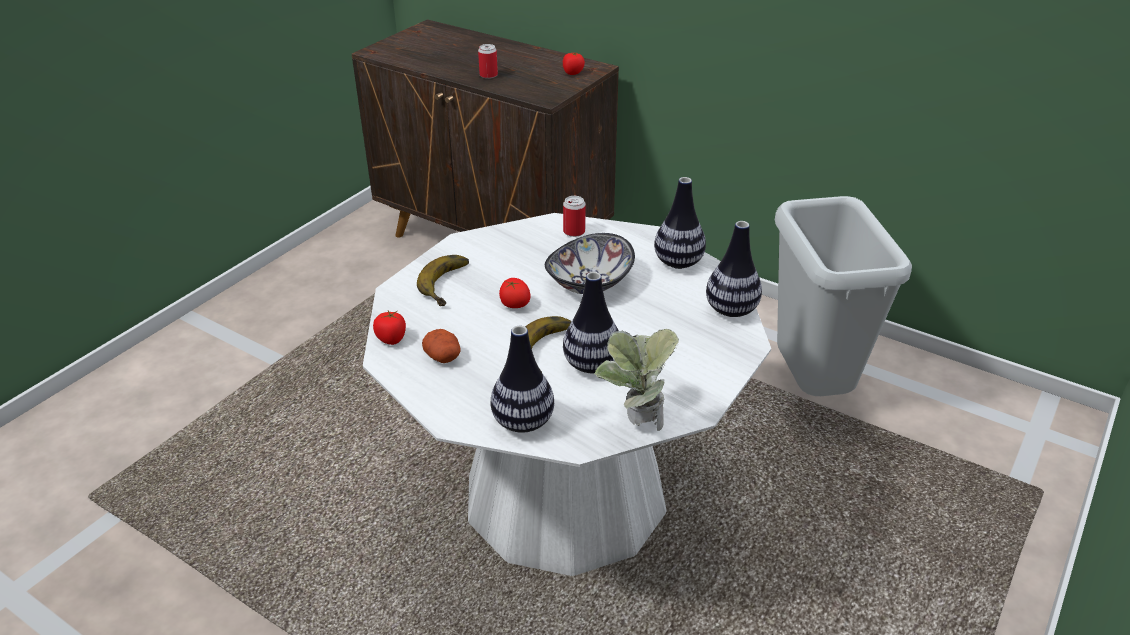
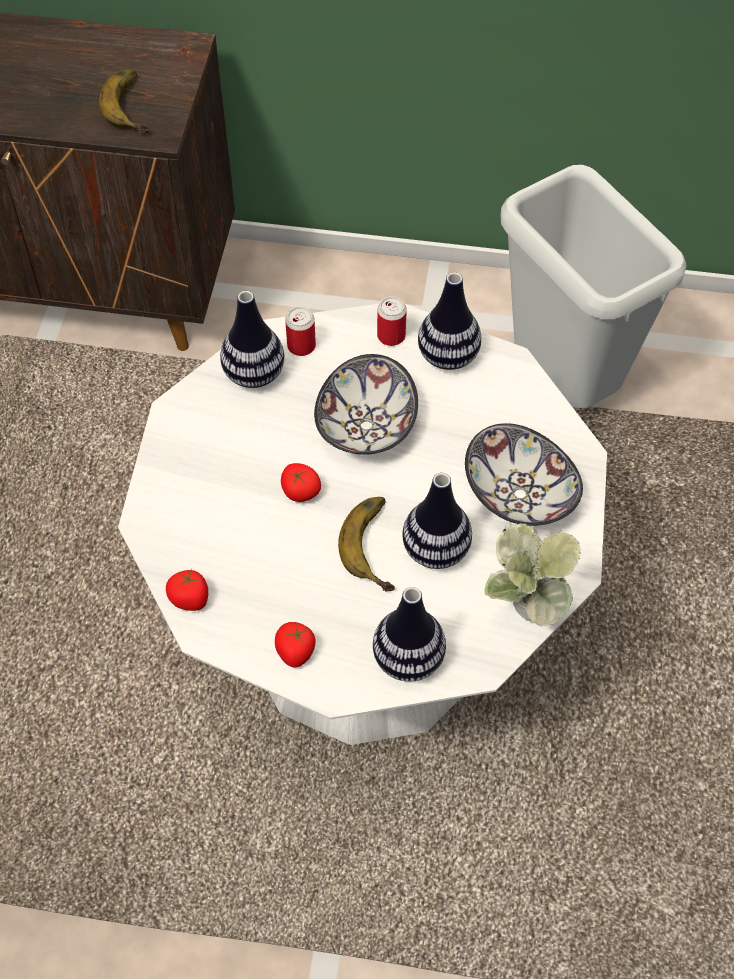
camera: 25 degrees left, 20 degrees up
(443, 356) = (267, 602): potato -> none
(451, 284) = (206, 487): banana -> banana (134, 105)
(488, 75) = (50, 107): can -> can (391, 336)
(573, 72) = (162, 67): tomato -> tomato (295, 652)
(682, 352) = (521, 494): none -> bowl
(731, 310) = (540, 411): vase -> vase (254, 373)

